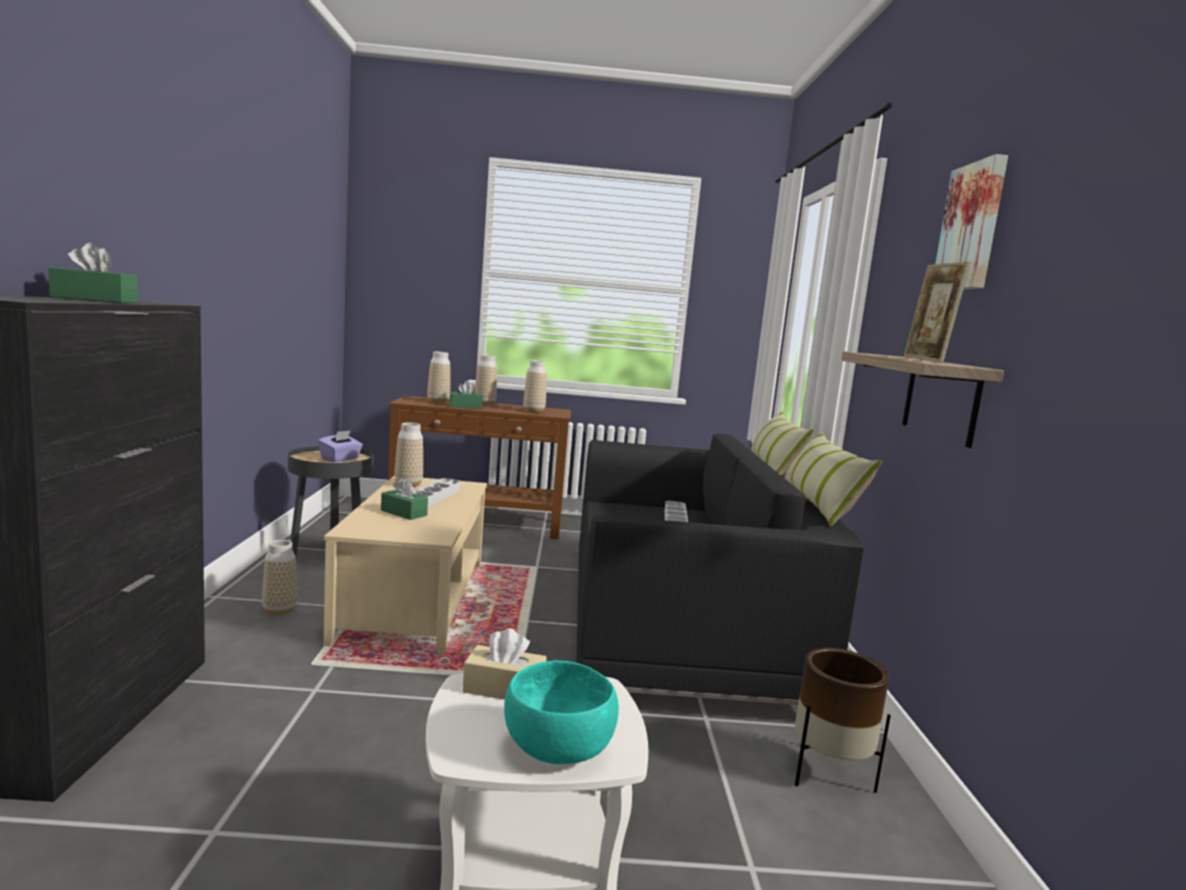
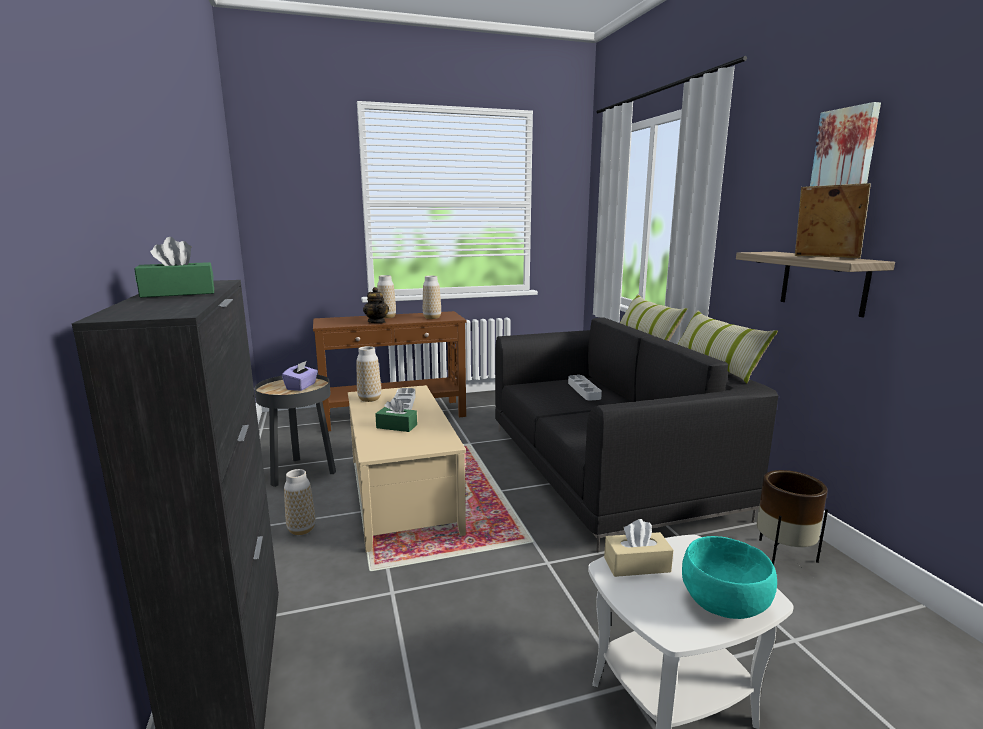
camera: 15 degrees left, 5 degrees up
(438, 402) = (349, 321): vase -> none
(465, 406) = (377, 322): green tissue box -> teapot
(926, 360) = (824, 257): picture frame -> picture frame turned 150 degrees clockwise

